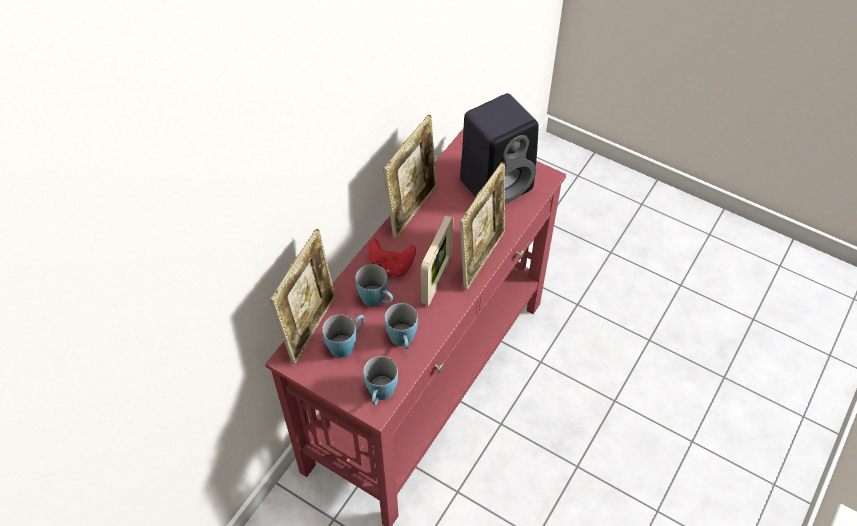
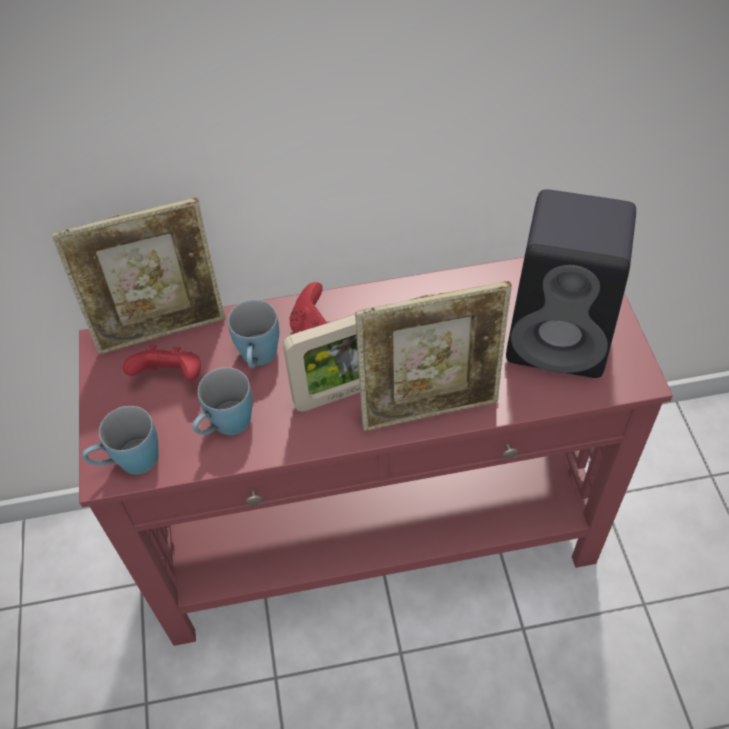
camera: 50 degrees right, 0 degrees up
(347, 343) = (171, 377): blue mug -> red game controller
(412, 209) = (422, 291): picture frame -> none

